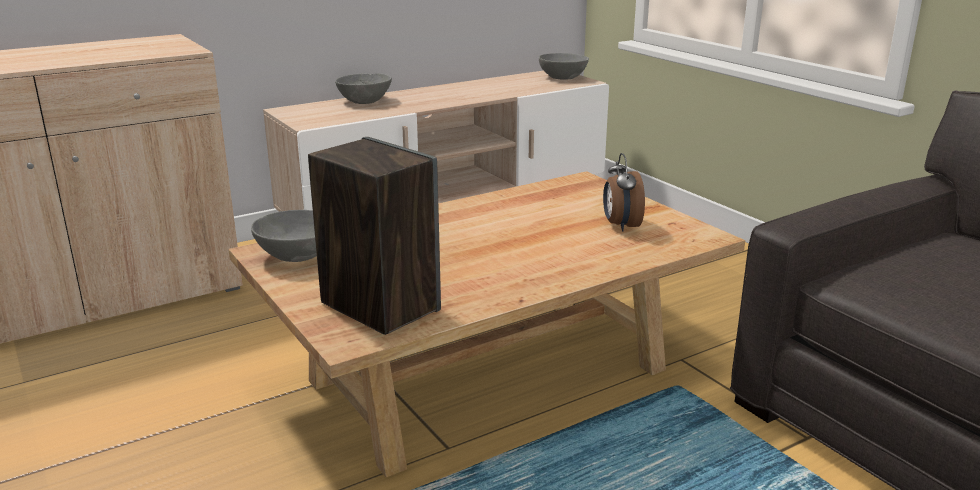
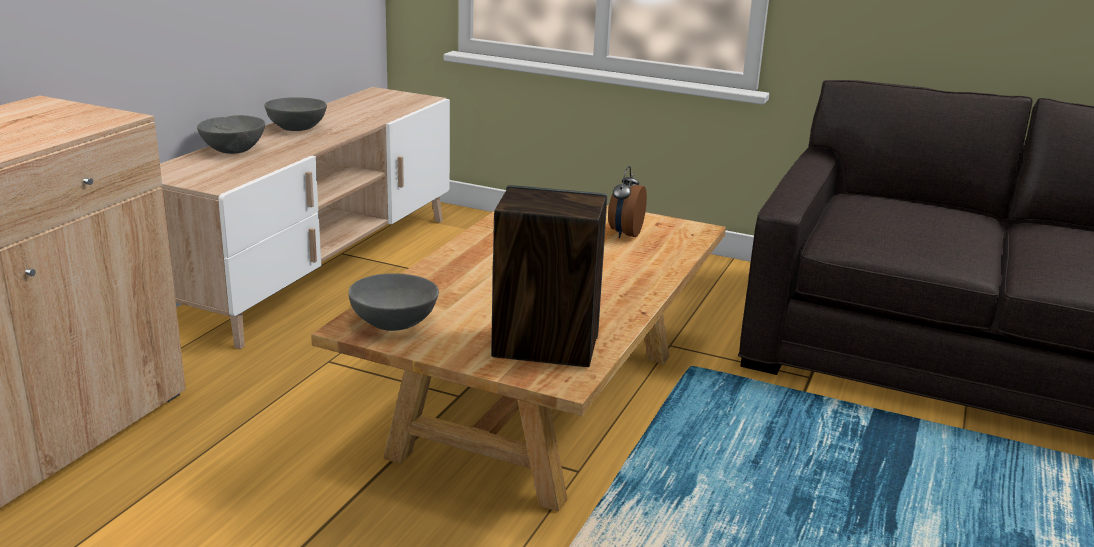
camera: 35 degrees left, 0 degrees up
(562, 78) = (396, 97): grey bowl -> grey bowl (297, 128)
(620, 225) = (624, 234): alarm clock -> alarm clock turned 60 degrees clockwise

